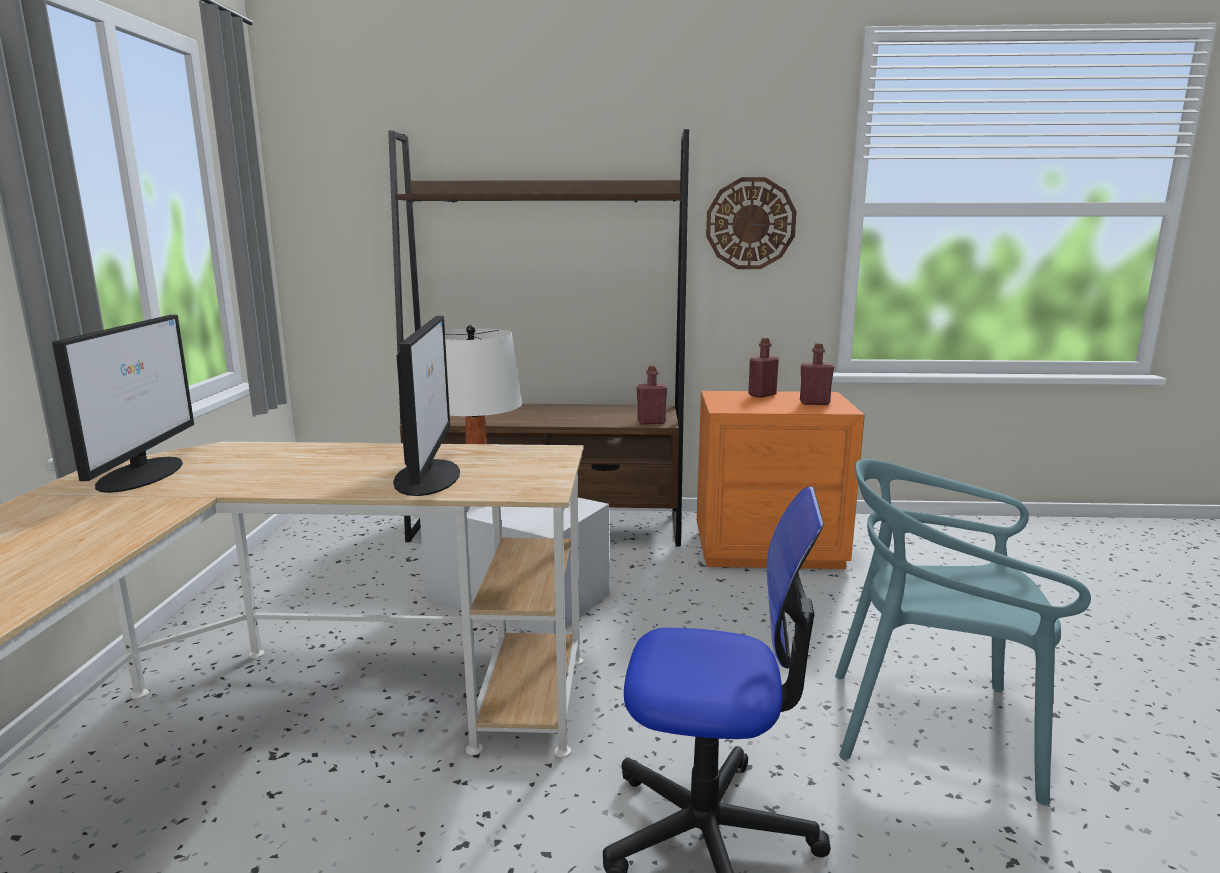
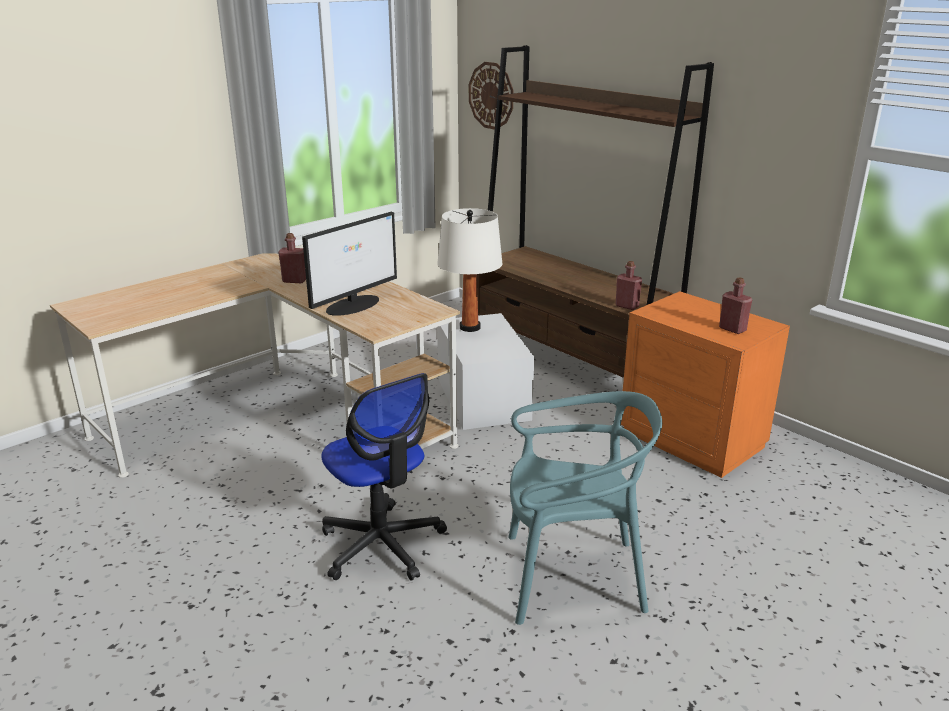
camera: 45 degrees right, 10 degrees up
(142, 473) = (268, 265): monitor -> none
(750, 224) = (764, 150): wall clock -> wall clock (491, 95)
(762, 395) = (713, 309): red bottle -> red bottle (294, 281)
(932, 728) = (572, 577): turquoise chair -> turquoise chair turned 120 degrees clockwise

